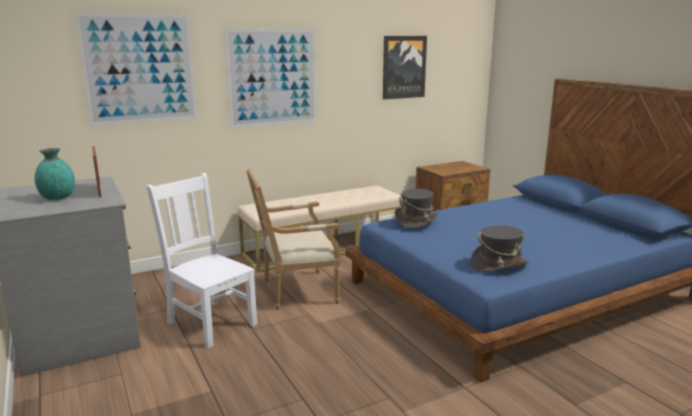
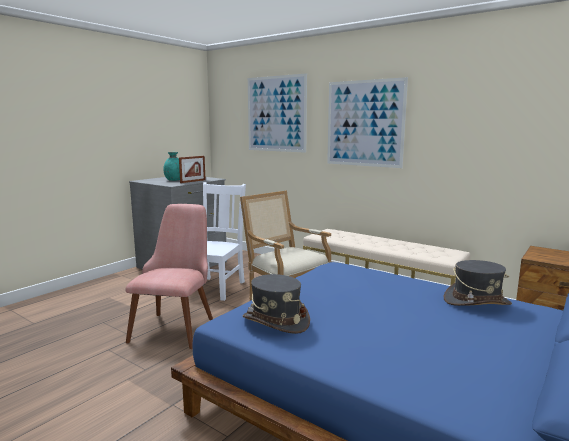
camera: 65 degrees right, 5 degrees down
(294, 364) = (177, 325): none -> pink chair
(403, 67) = (522, 117): picture -> none
(416, 221) = (354, 272): grey hat -> grey hat (476, 301)

